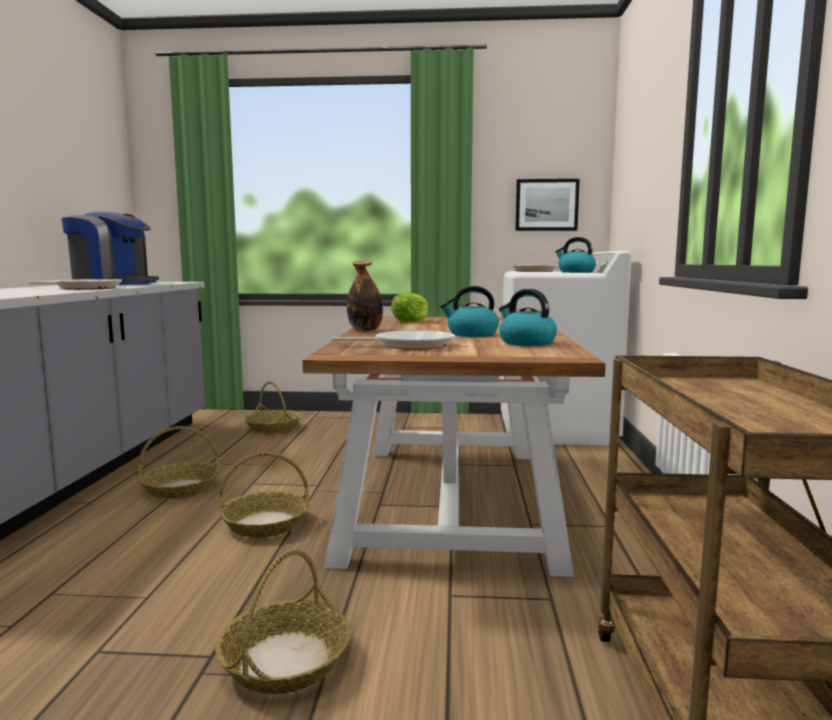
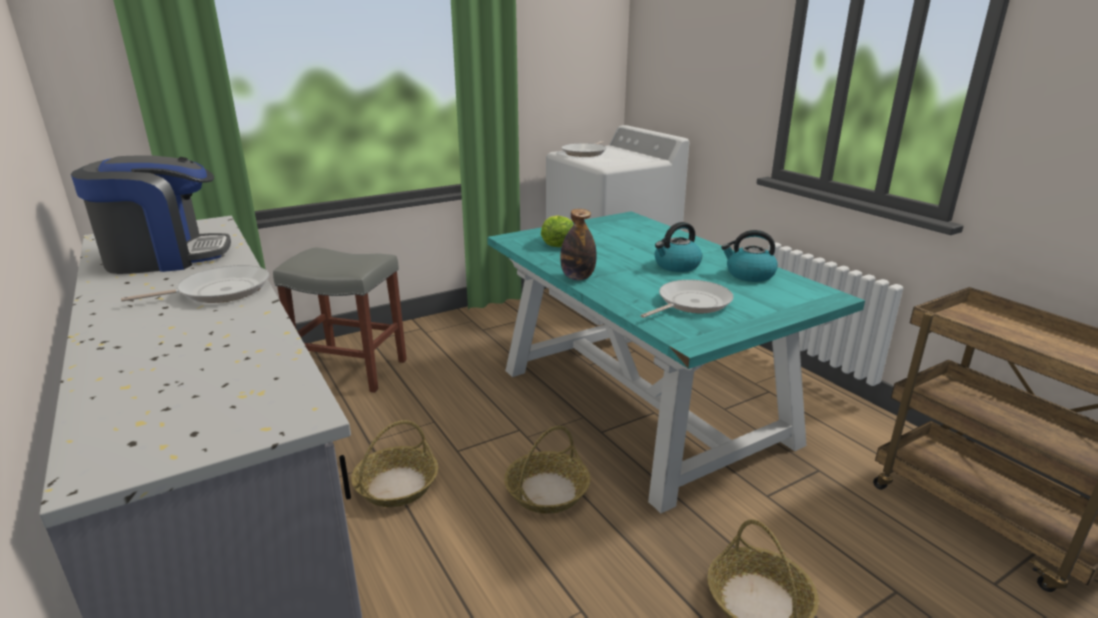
camera: 35 degrees left, 15 degrees up
(273, 428) = (353, 370): basket -> grey stool
(449, 498) = (640, 404): brown dining table -> turquoise dining table
(546, 205) = (575, 78): picture -> none
(575, 272) = (636, 158): kettle -> none

